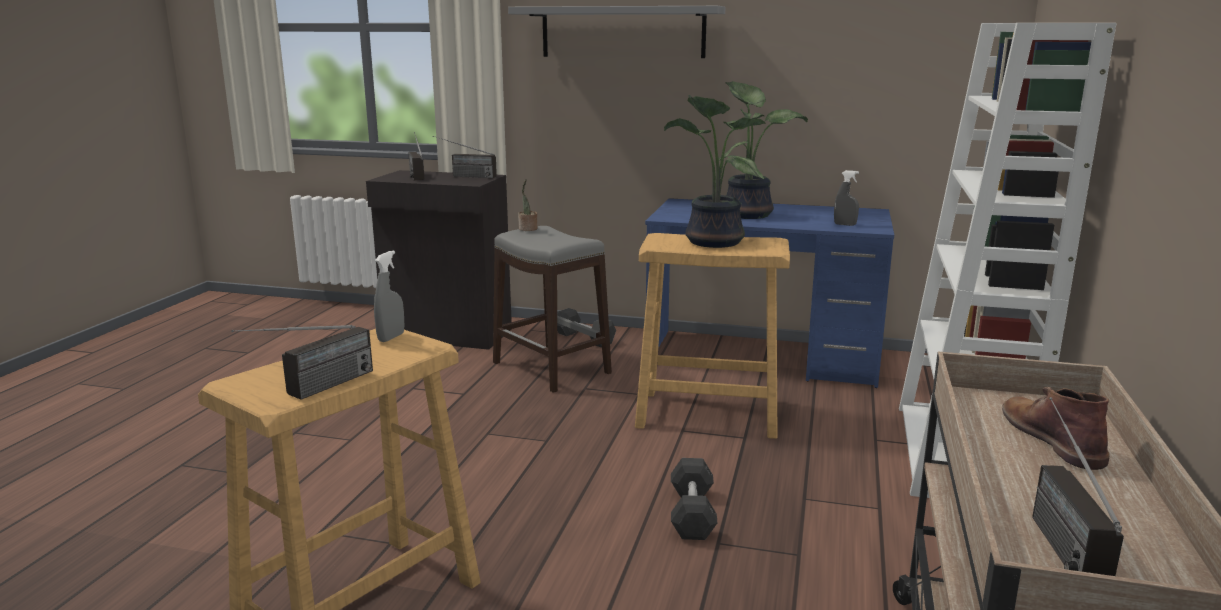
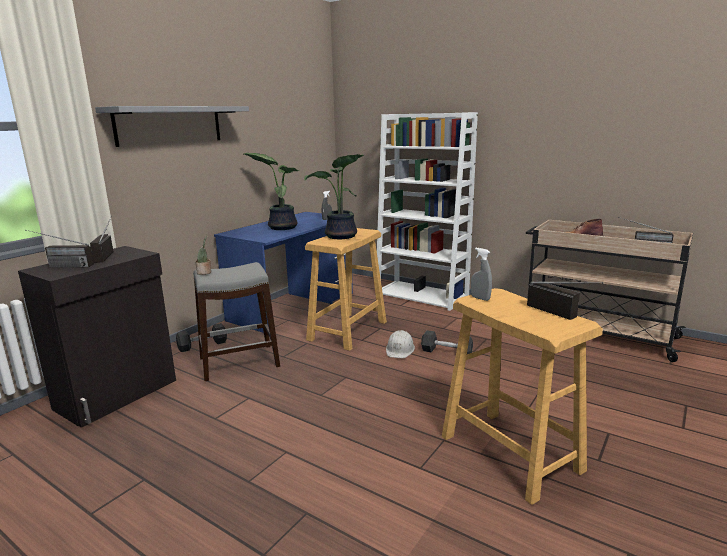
camera: 70 degrees left, 0 degrees up
(463, 176) = (105, 254): radio -> radio turned 135 degrees clockwise
(670, 468) = (400, 349): none -> white hard hat

